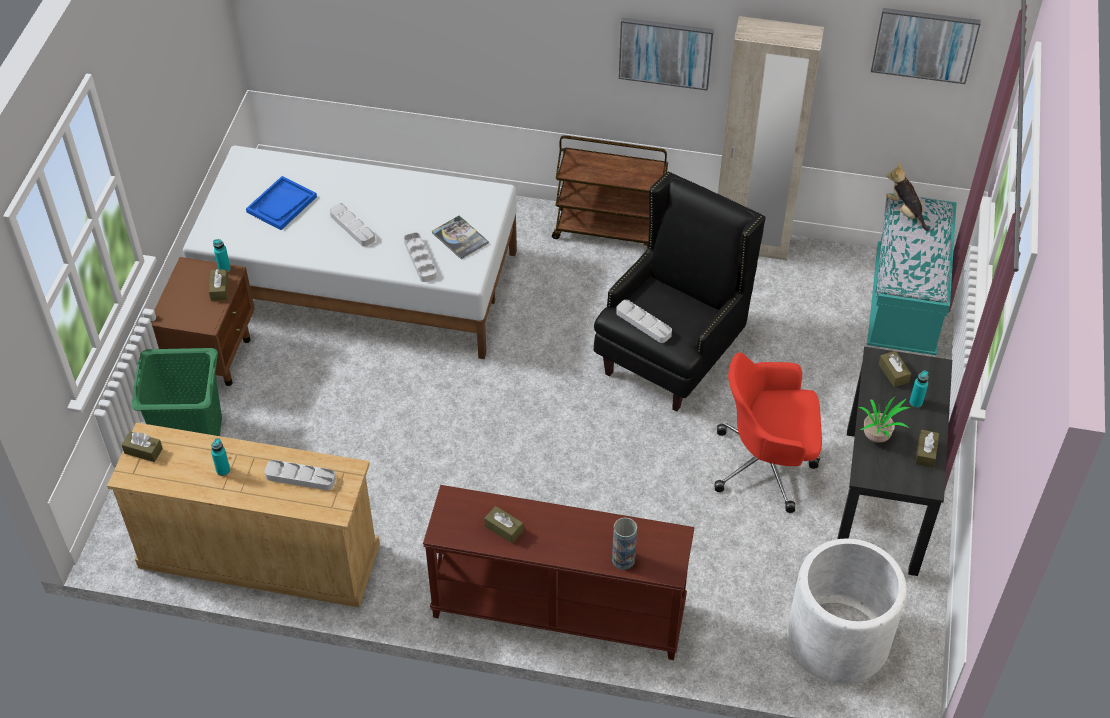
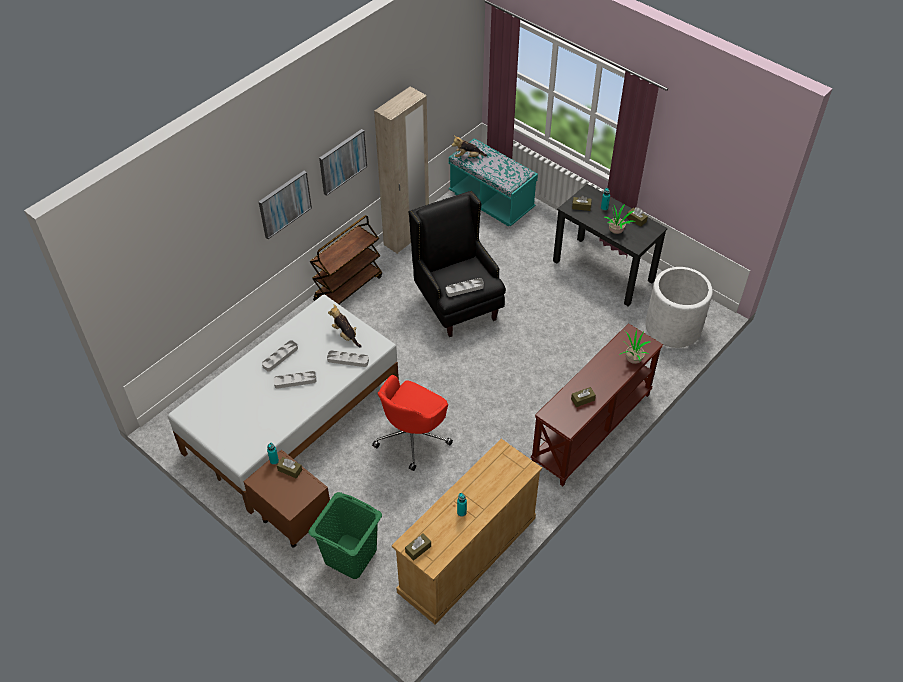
camera: 60 degrees left, 0 degrees up
(281, 204) = (245, 408): blue tray -> none
(300, 477) = (492, 475): grey tray -> grey tray (280, 357)
(460, 238) = (345, 335): book -> plush toy
(623, 559) = (632, 359): vase -> potted plant
(767, 464) = (554, 301): red office chair -> red office chair (413, 437)
(924, 44) = (447, 62): picture -> picture (284, 204)

